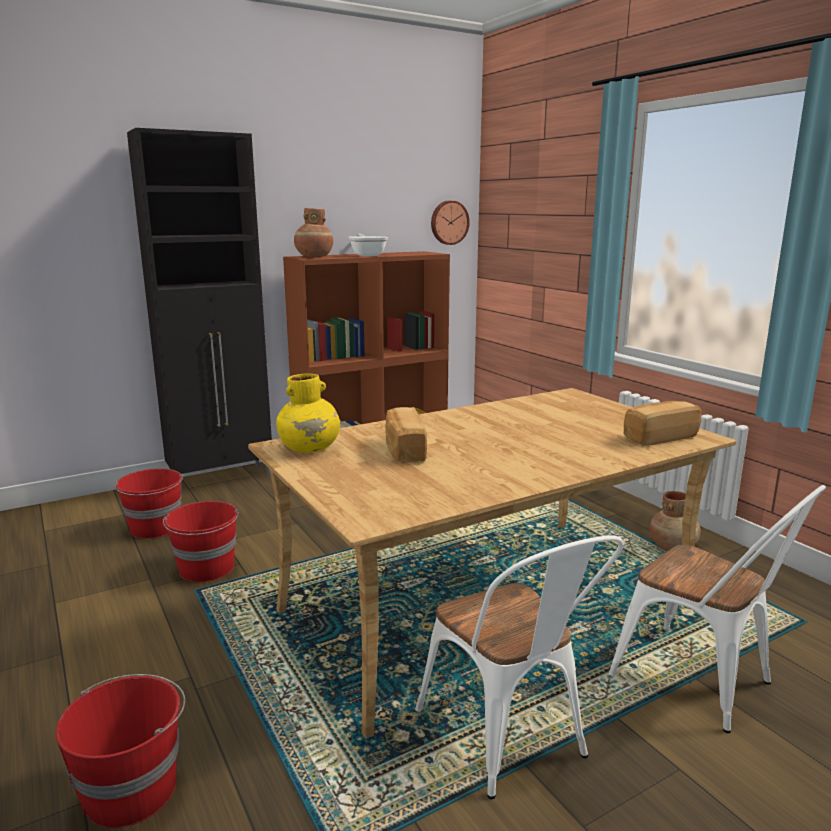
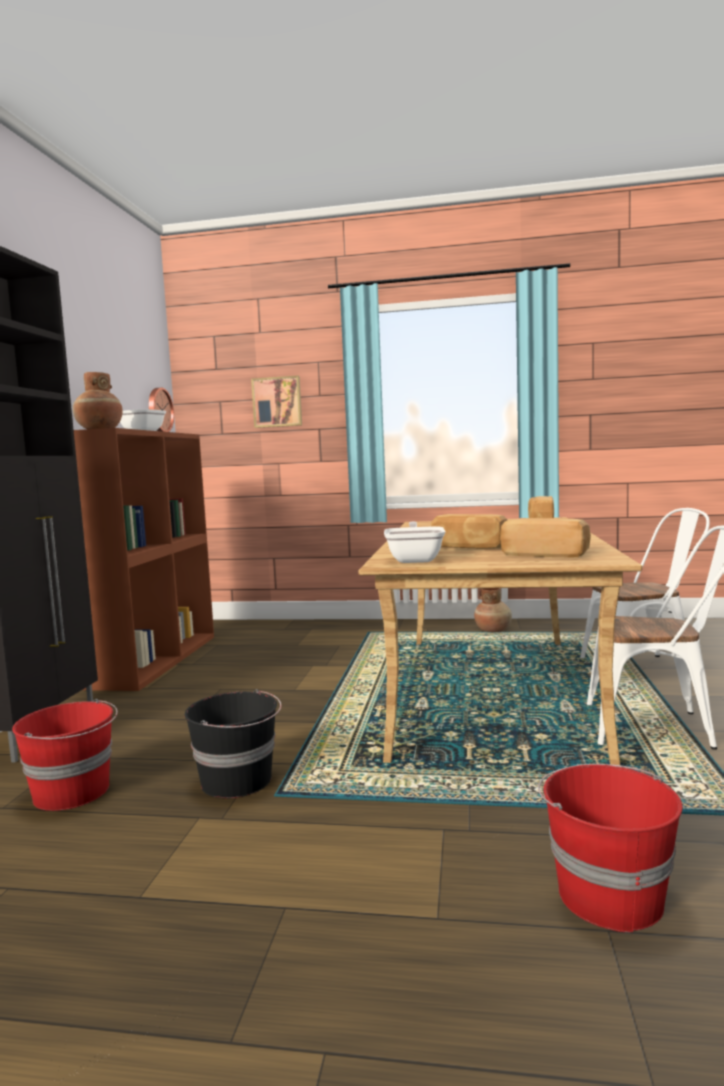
camera: 50 degrees left, 10 degrees down
(207, 568) = (238, 780): red bucket -> black bucket
(310, 448) = (415, 559): yellow vase -> frying pan
(382, 488) = (545, 554): none -> bread
(548, 219) = (277, 402): none -> picture

